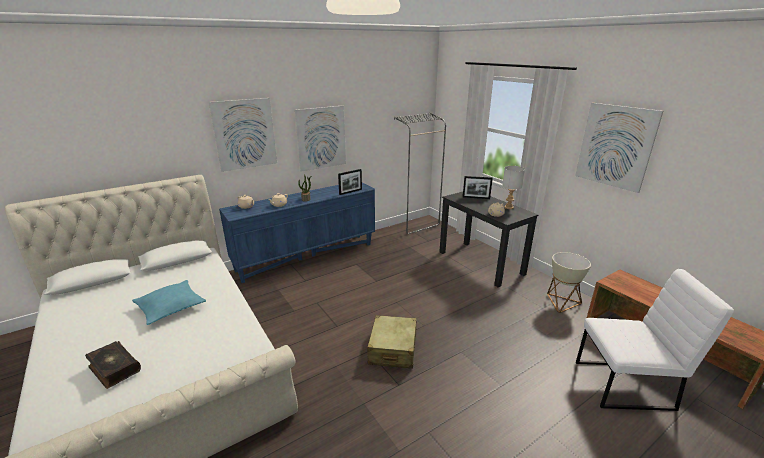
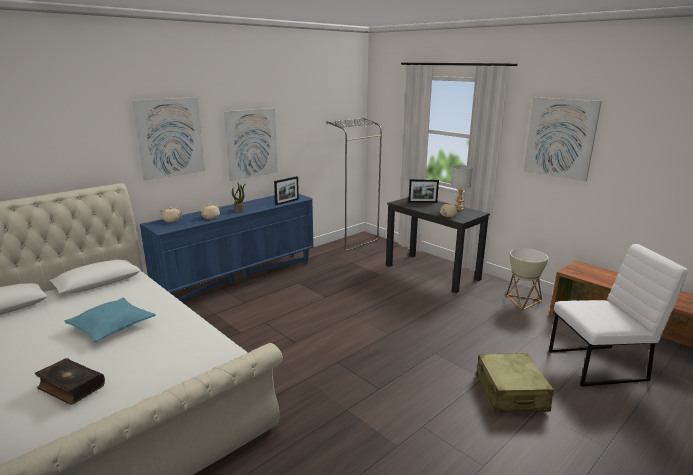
camera: 10 degrees left, 5 degrees down
(392, 349) = (363, 358): beige suitcase -> beige suitcase (510, 393)

